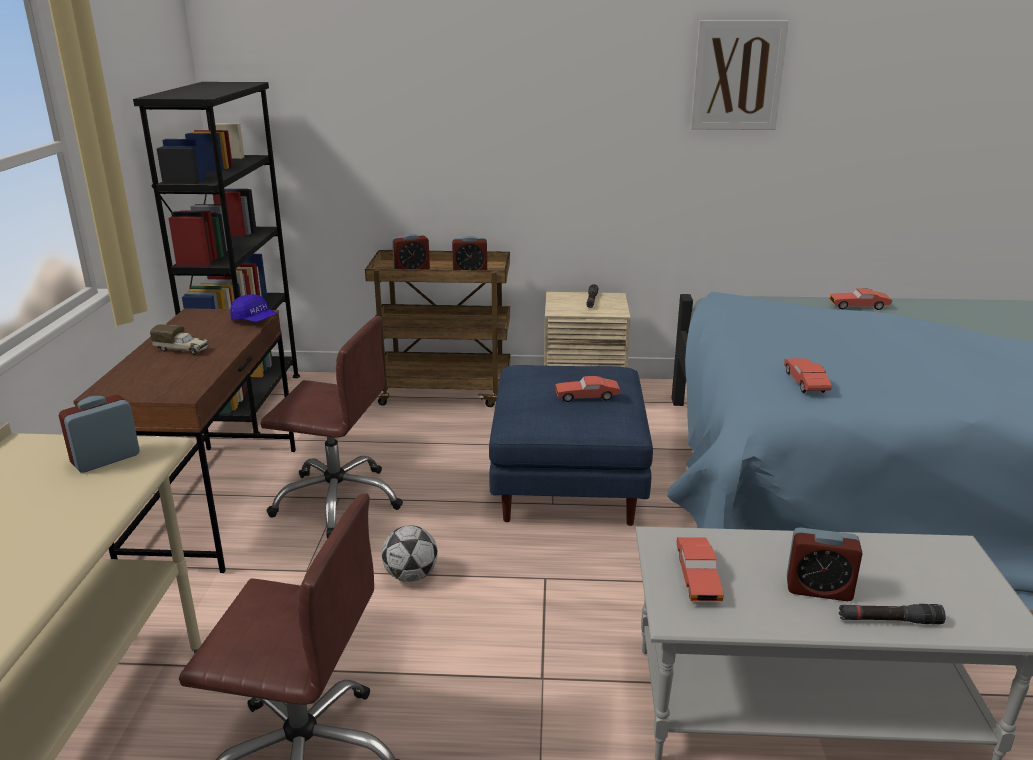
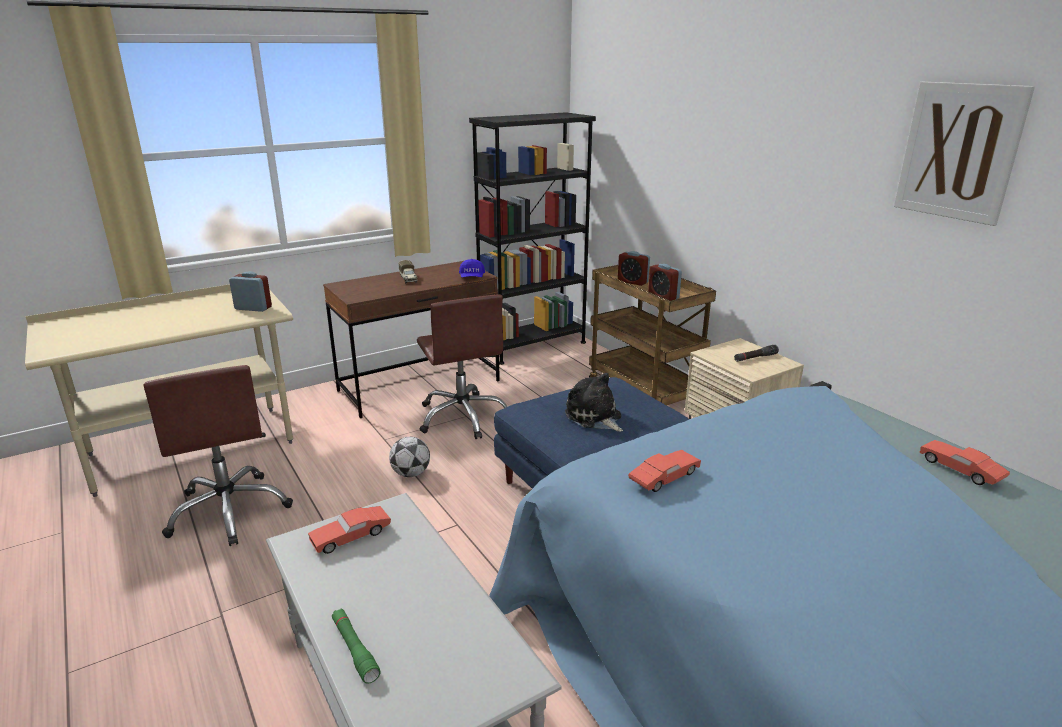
camera: 55 degrees right, 0 degrees up
(587, 397) = (594, 417): red toy car -> plush toy
(818, 589) = (377, 599): alarm clock -> none
(889, 621) = (354, 650): black flashlight -> green flashlight

